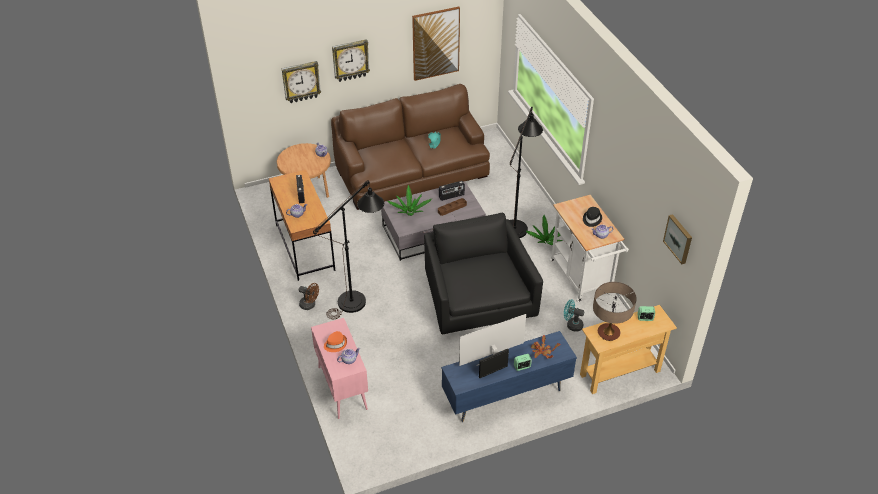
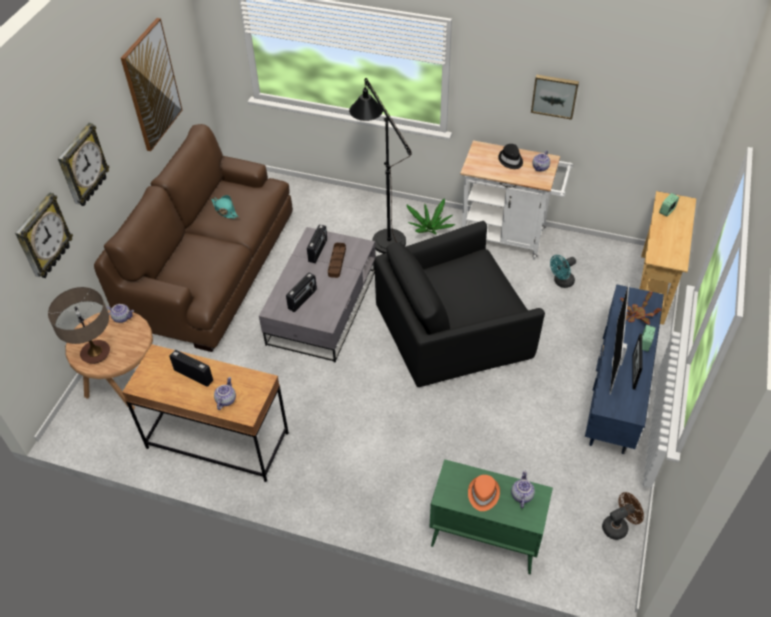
camera: 50 degrees left, 5 degrees up
(310, 305) = (320, 494): brown fan -> brown fan (618, 526)
(342, 387) = (483, 540): pink cabinet -> green cabinet
(358, 298) = (355, 437): black floor lamp -> none
(409, 211) = (303, 299): potted plant -> radio
(478, 295) = (453, 328): black armchair -> black armchair turned 45 degrees counterclockwise
(608, 333) = (667, 248): table lamp -> table lamp (96, 353)
(679, 238) = (678, 100): picture -> picture (554, 95)

